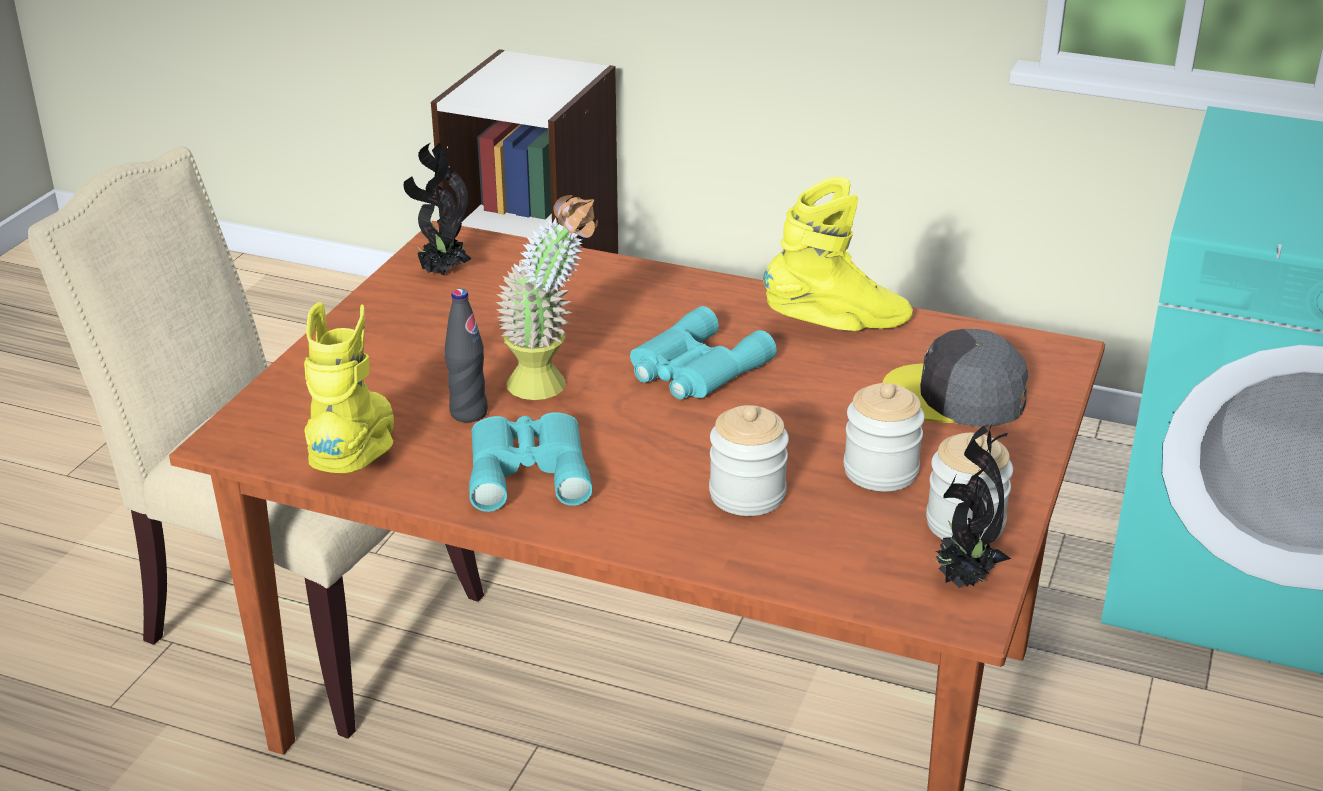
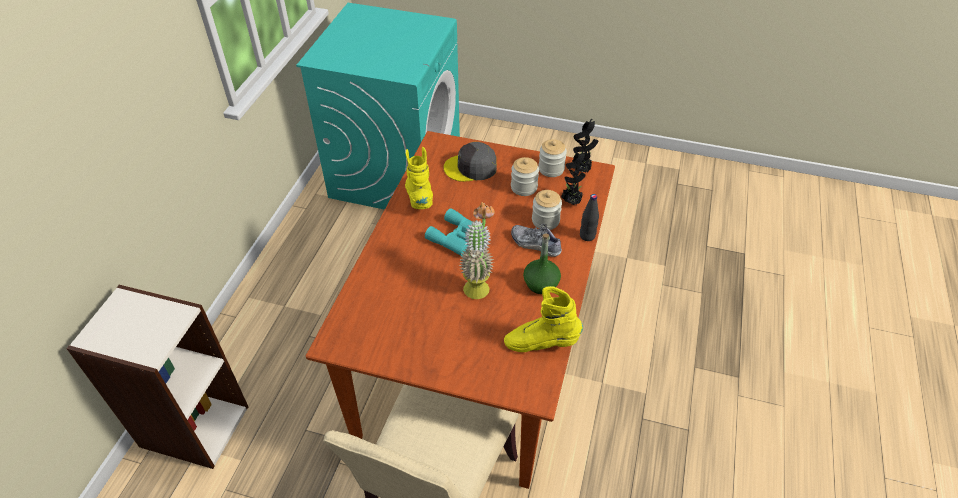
camera: 95 degrees left, 15 degrees up
(442, 272) = (370, 340): potted plant -> potted plant (572, 202)
(468, 413) = (502, 309): black bottle -> black bottle (587, 236)
(529, 469) = (541, 284): turquoise binoculars -> green bottle
(661, 472) = (535, 244): none -> shoe
(956, 396) = (471, 168): grey cap -> grey cap turned 75 degrees clockwise

